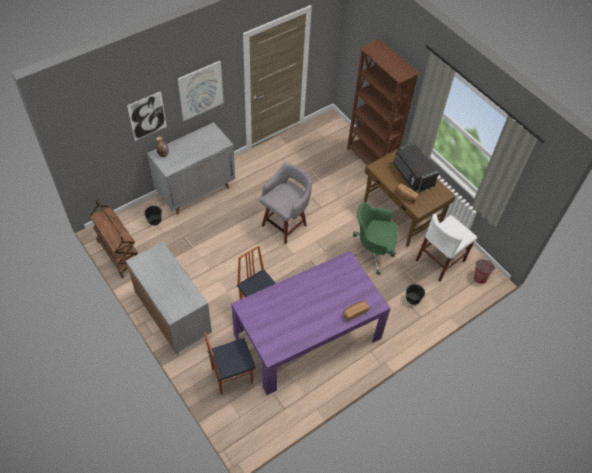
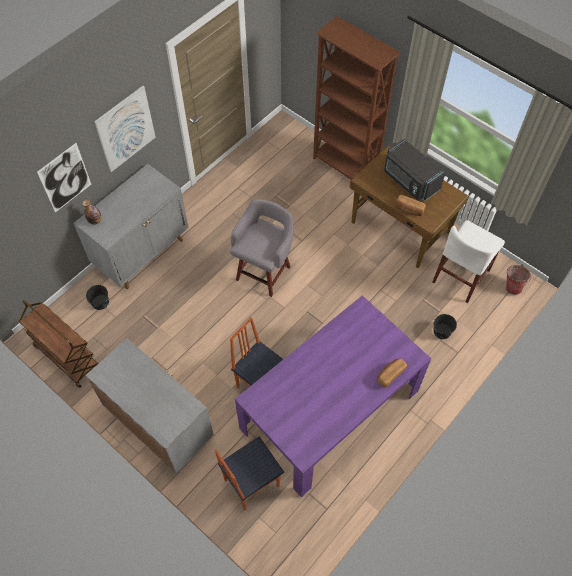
camera: 10 degrees left, 5 degrees up
(372, 252) = (378, 283): green office chair -> none

